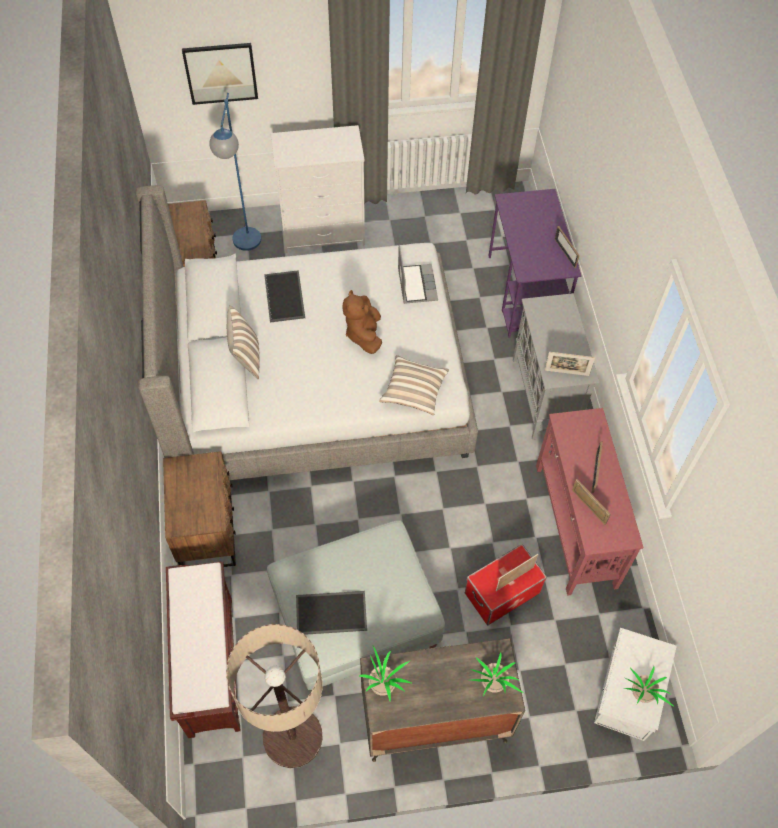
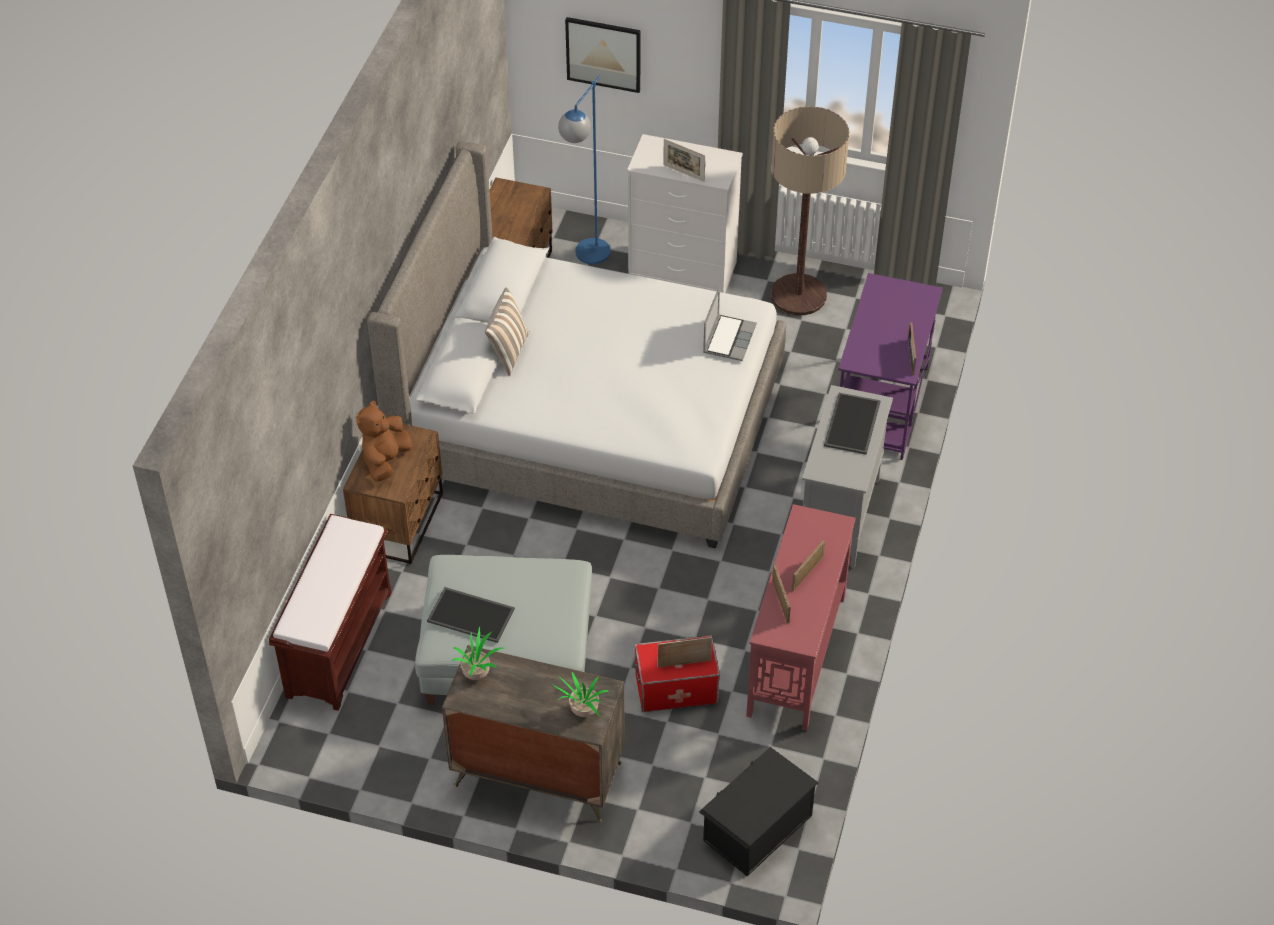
camera: 25 degrees right, 10 degrees down
(285, 297) = (581, 307): tray -> tray (853, 424)
(293, 737) = (386, 735): floor lamp -> floor lamp (798, 295)
(364, 334) = (643, 369): brown plush toy -> brown plush toy (385, 460)
(414, 391) = (664, 439): pillow -> none
(566, 372) = (835, 471): picture frame -> picture frame (683, 173)
(626, 692) = (756, 827): white storage box -> black storage box
(641, 695) = (752, 810): potted plant -> none

